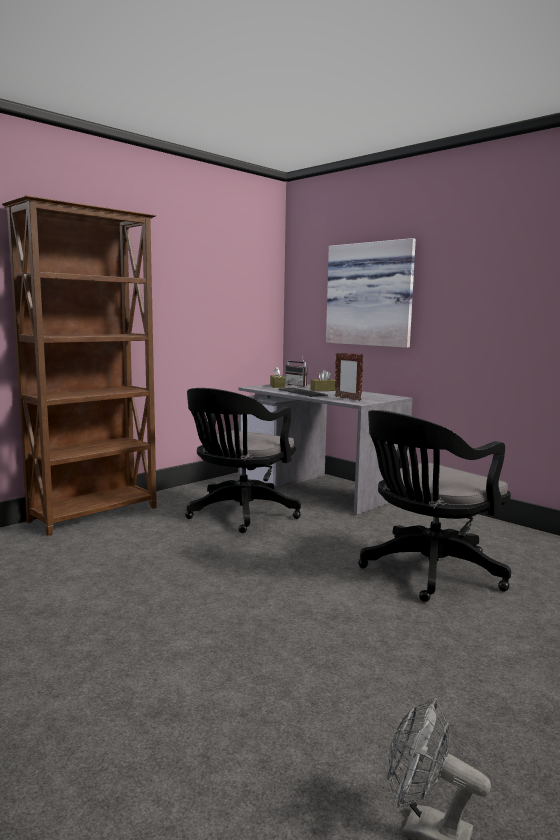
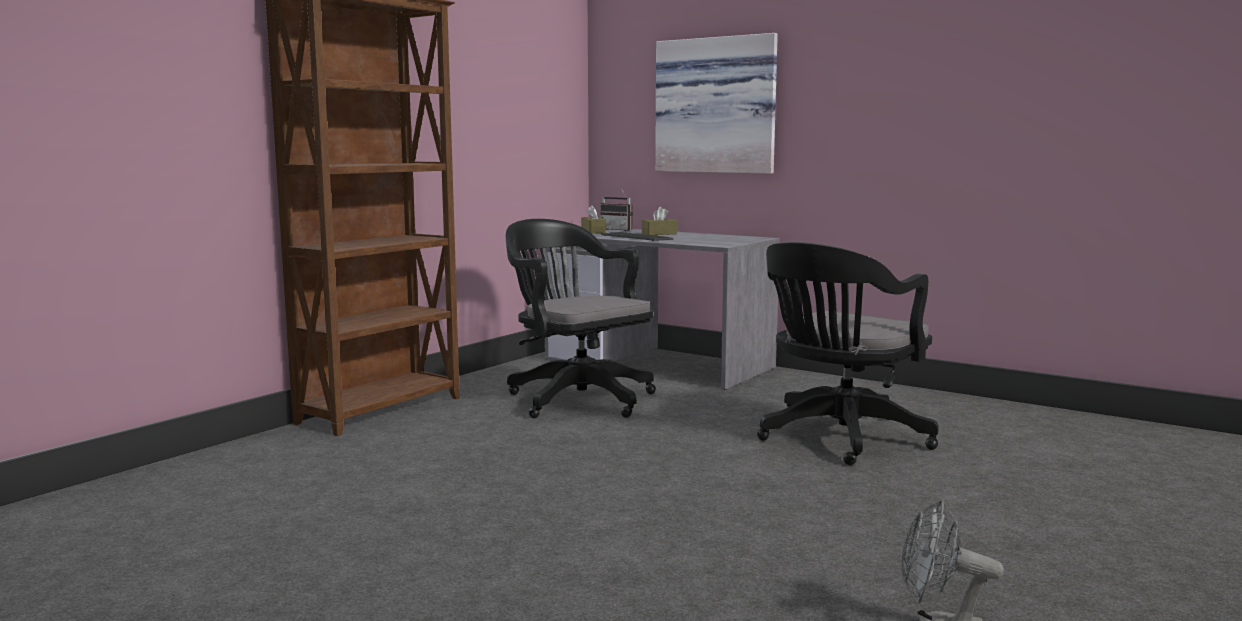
camera: 10 degrees left, 0 degrees up
(239, 514) = (576, 398): black office chair -> black office chair turned 120 degrees clockwise
(347, 399) = (702, 241): picture frame -> none

